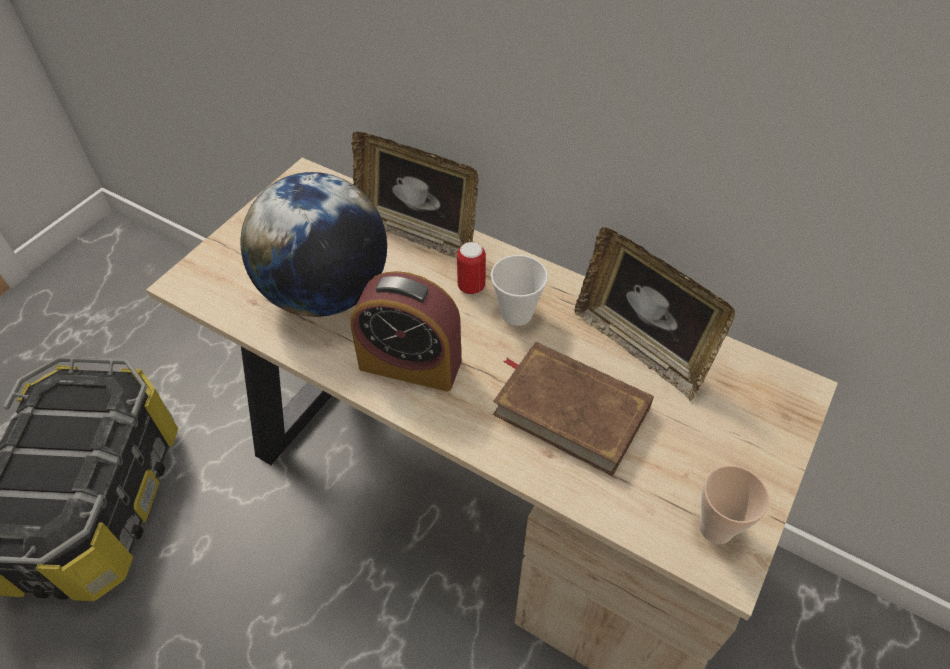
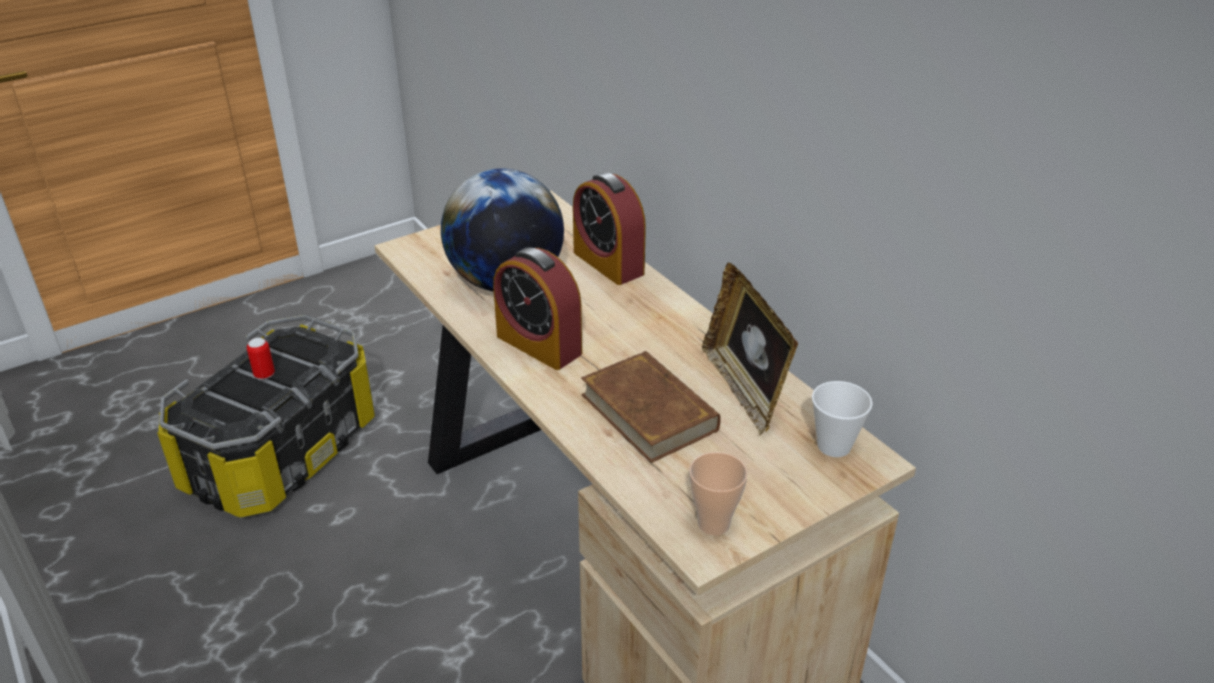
camera: 25 degrees right, 15 degrees down
(417, 233) = (608, 263): picture frame -> alarm clock
(471, 287) = (627, 309): can -> can (264, 374)
(516, 313) = (652, 337): cup -> cup (834, 446)

